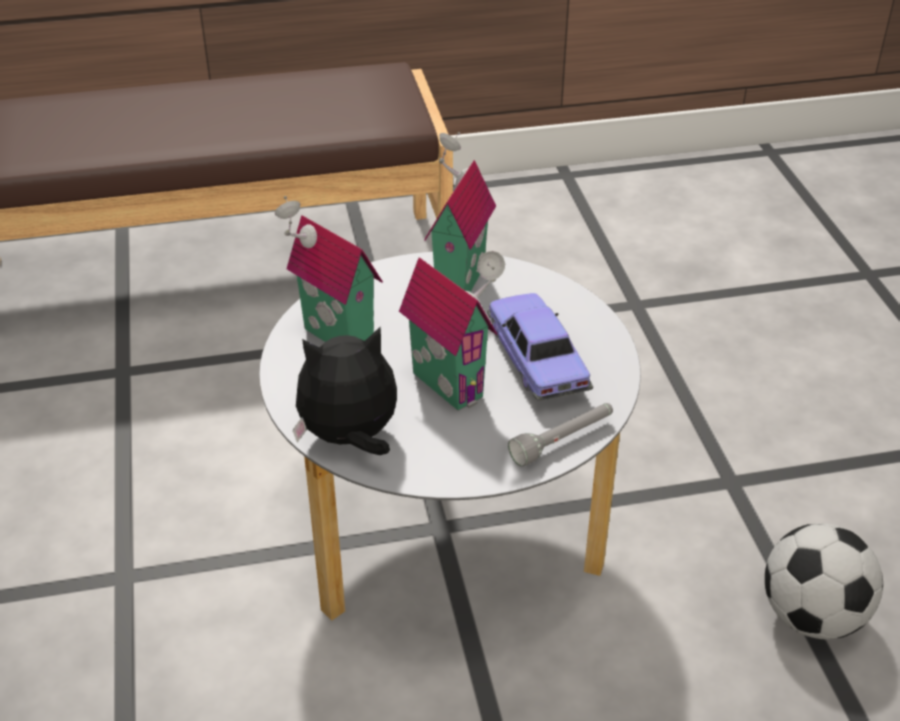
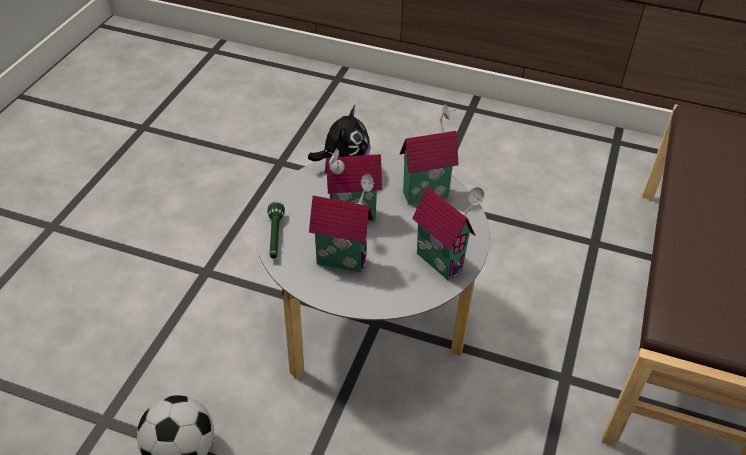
camera: 120 degrees right, 5 degrees up
(536, 360) = (342, 258): toy car -> toy house
(563, 441) = (275, 237): grey flashlight -> green flashlight

